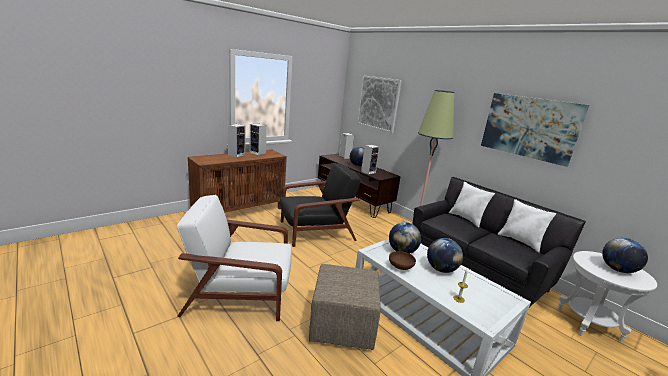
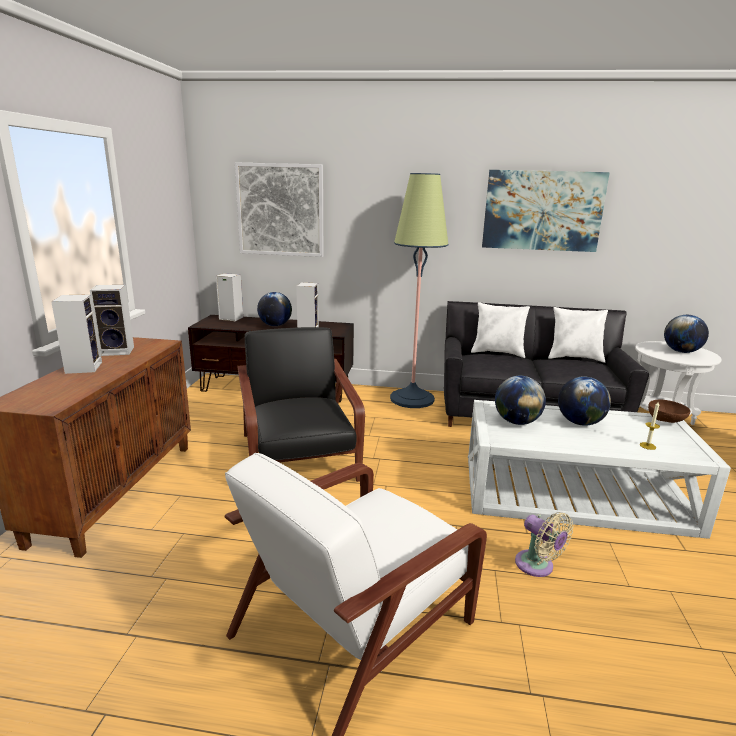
camera: 40 degrees left, 0 degrees up
(315, 231) = (298, 458): black armchair -> black armchair turned 45 degrees counterclockwise
(343, 325) = (537, 566): beige ottoman -> beige fan
(400, 267) = (553, 441): brown bowl -> brown bowl (666, 421)

